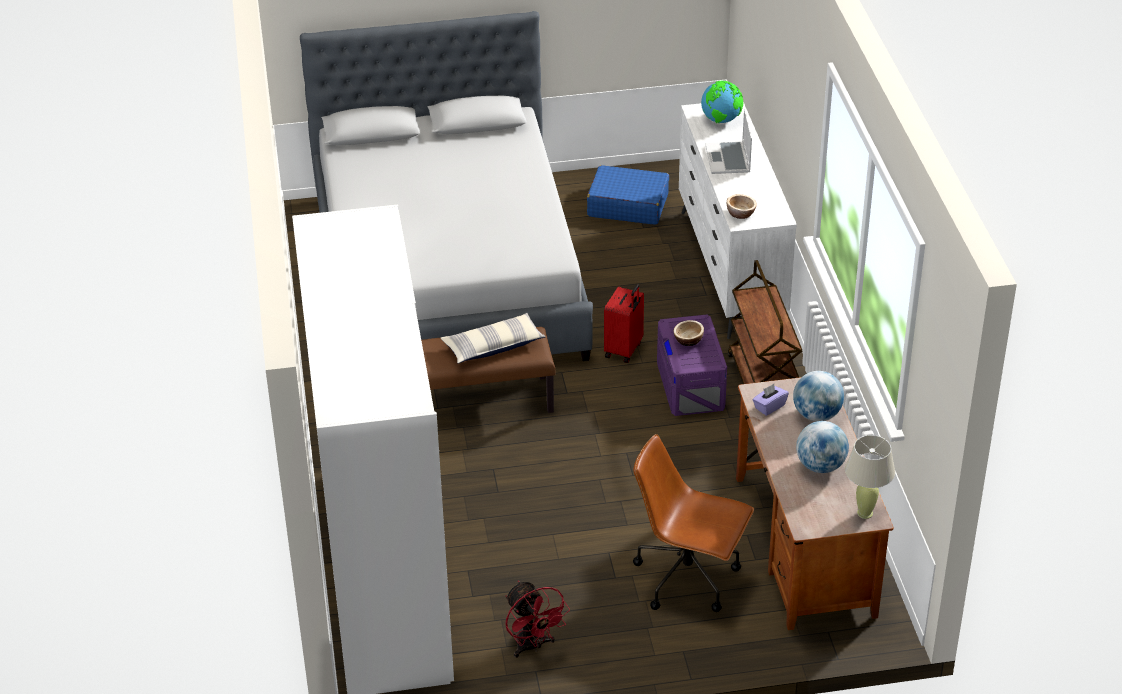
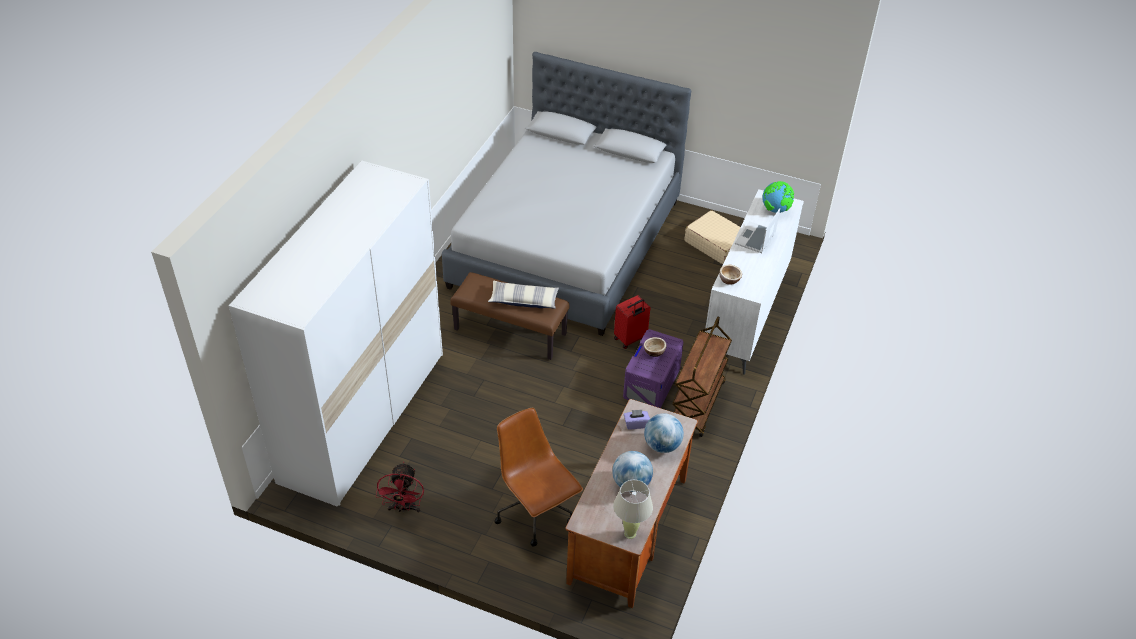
camera: 30 degrees right, 5 degrees up
(627, 205) = (716, 244): blue suitcase -> beige suitcase

